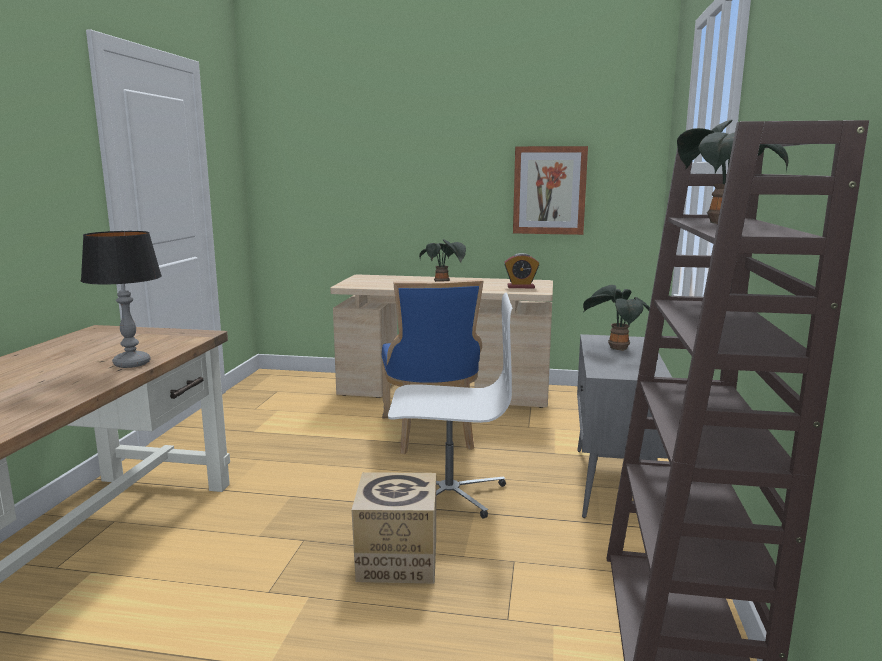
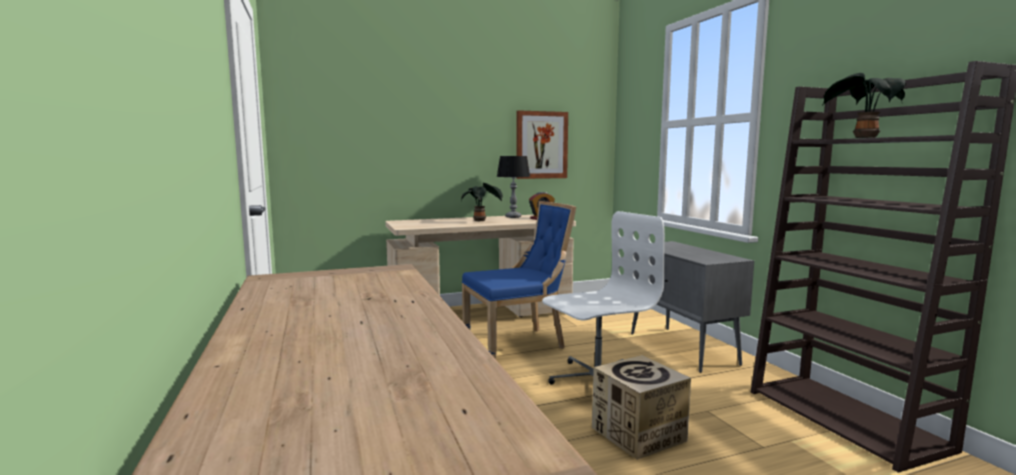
camera: 30 degrees left, 5 degrees down
(132, 363) = (409, 295): table lamp -> table lamp (513, 217)
(430, 434) = (518, 344): blue chair -> blue chair turned 75 degrees counterclockwise
(615, 348) = (674, 248): potted plant -> none

